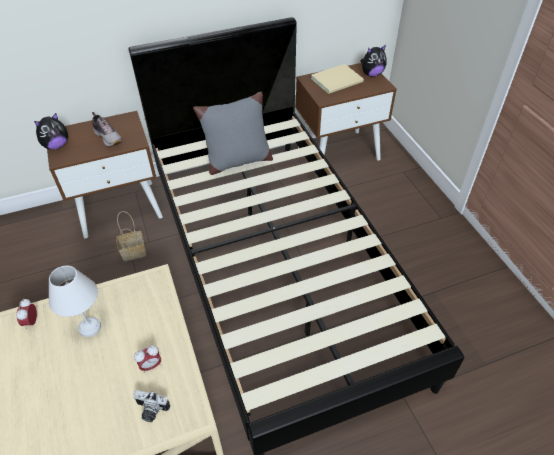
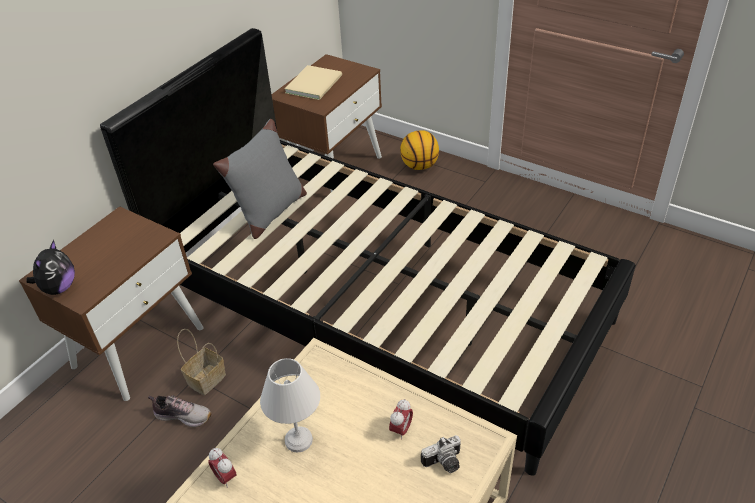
camera: 35 degrees left, 5 degrees down
(108, 137) = (118, 248): shoe -> shoe (183, 415)
(371, 74) = (342, 65): plush toy -> none
(402, 180) = (419, 166): none -> basketball

